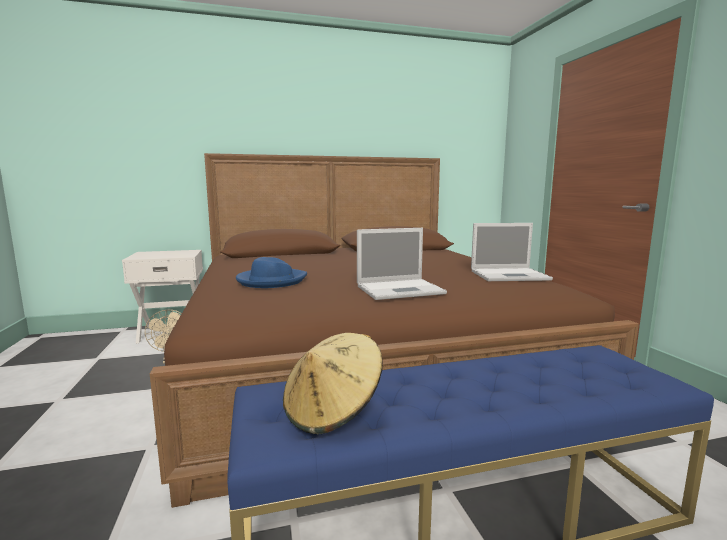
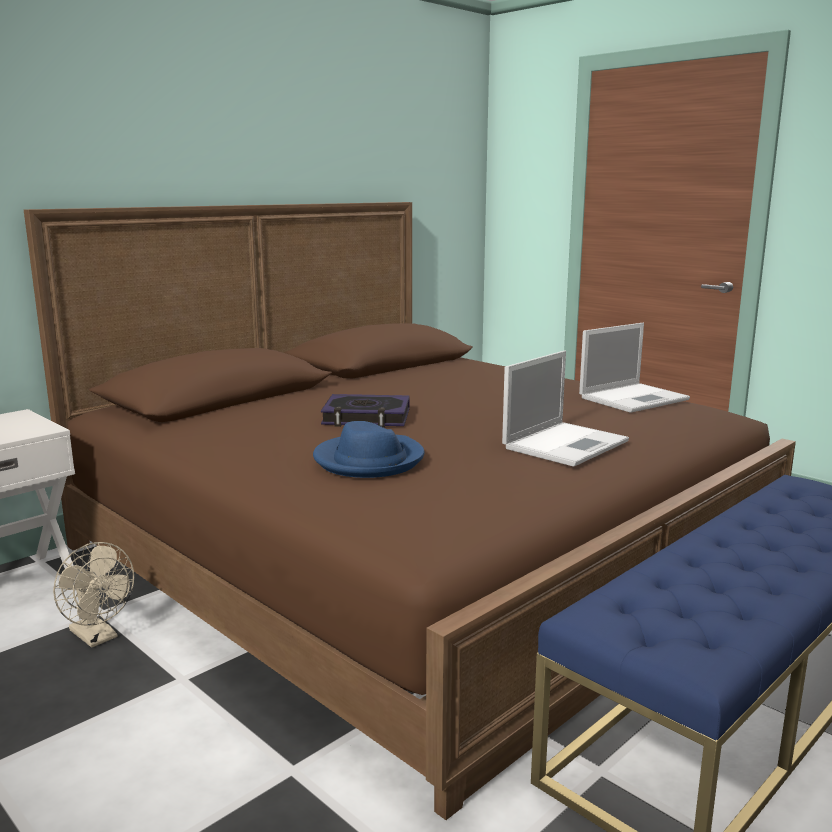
camera: 30 degrees left, 5 degrees up
(321, 265) = (366, 417): none -> book
(332, 411) = (699, 613): beige hat -> none

